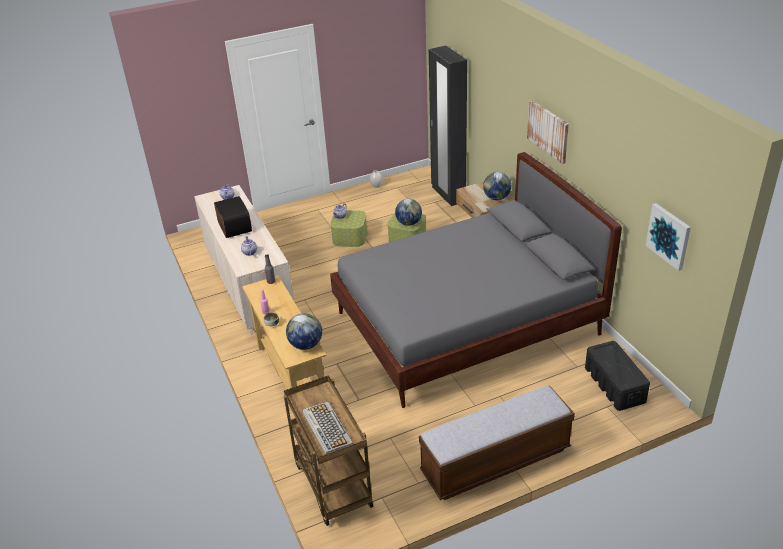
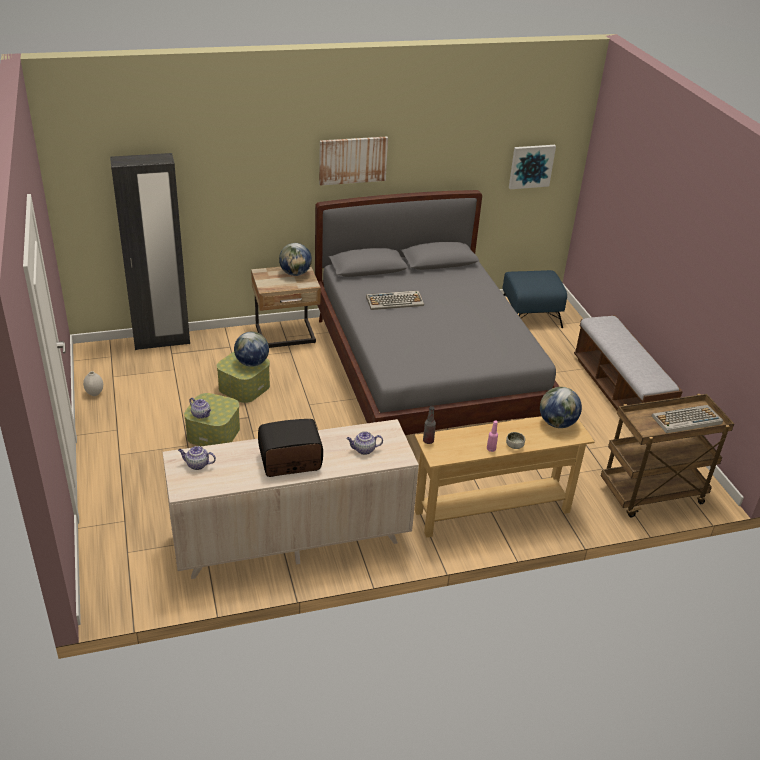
camera: 85 degrees left, 0 degrees up
(467, 245) = (395, 301): none -> keyboard
(614, 385) = (530, 315): black storage box -> blue ottoman

